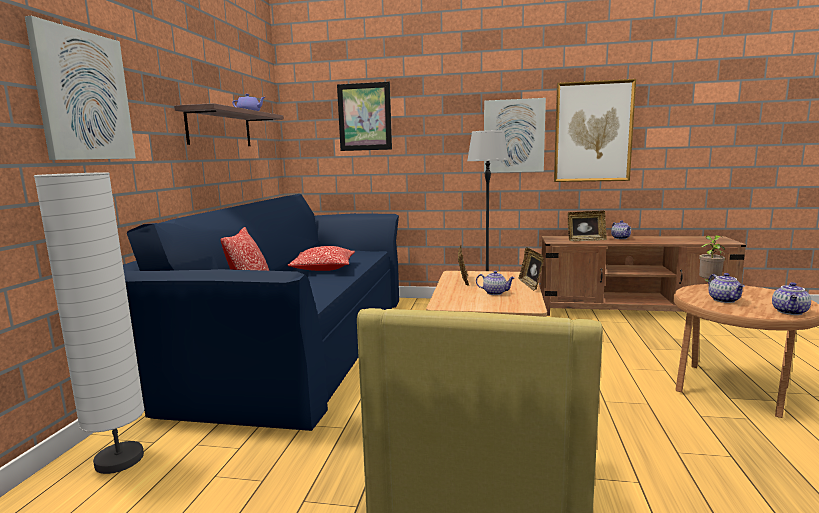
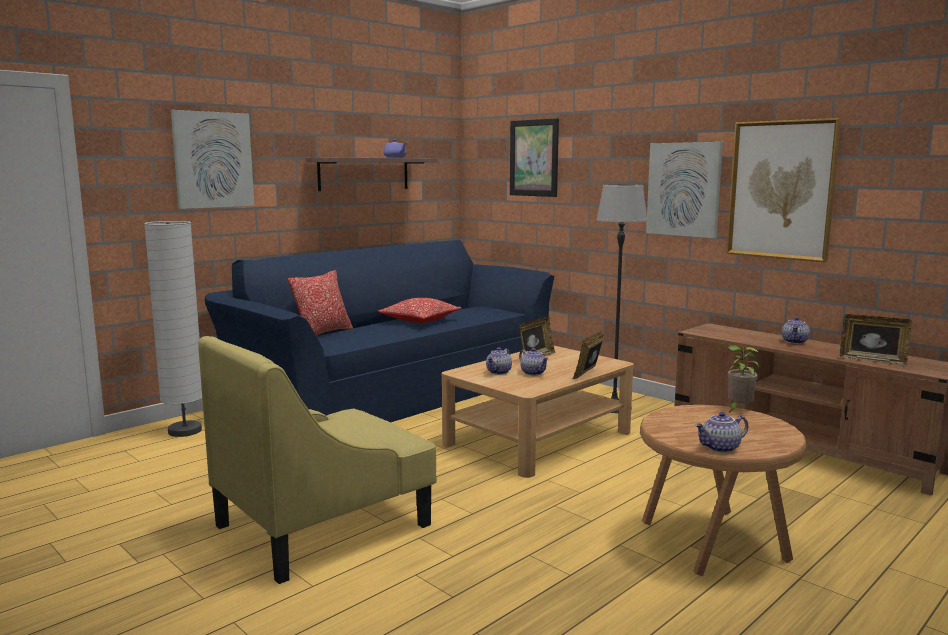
camera: 35 degrees right, 0 degrees up
(586, 240) = (739, 336): picture frame -> picture frame (872, 360)
(725, 300) = (693, 424): teapot -> teapot (499, 372)

